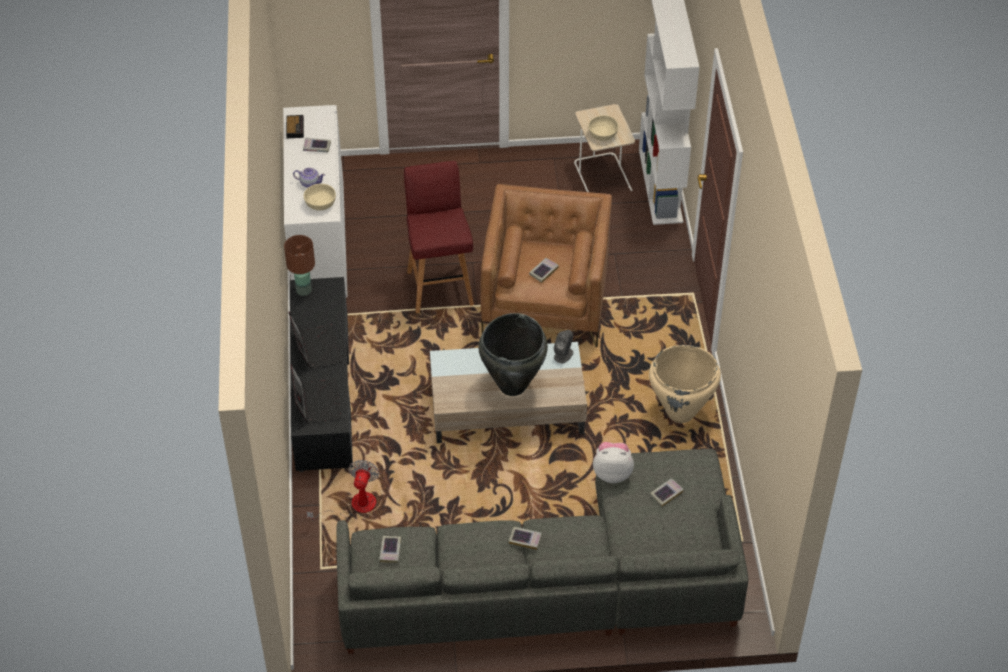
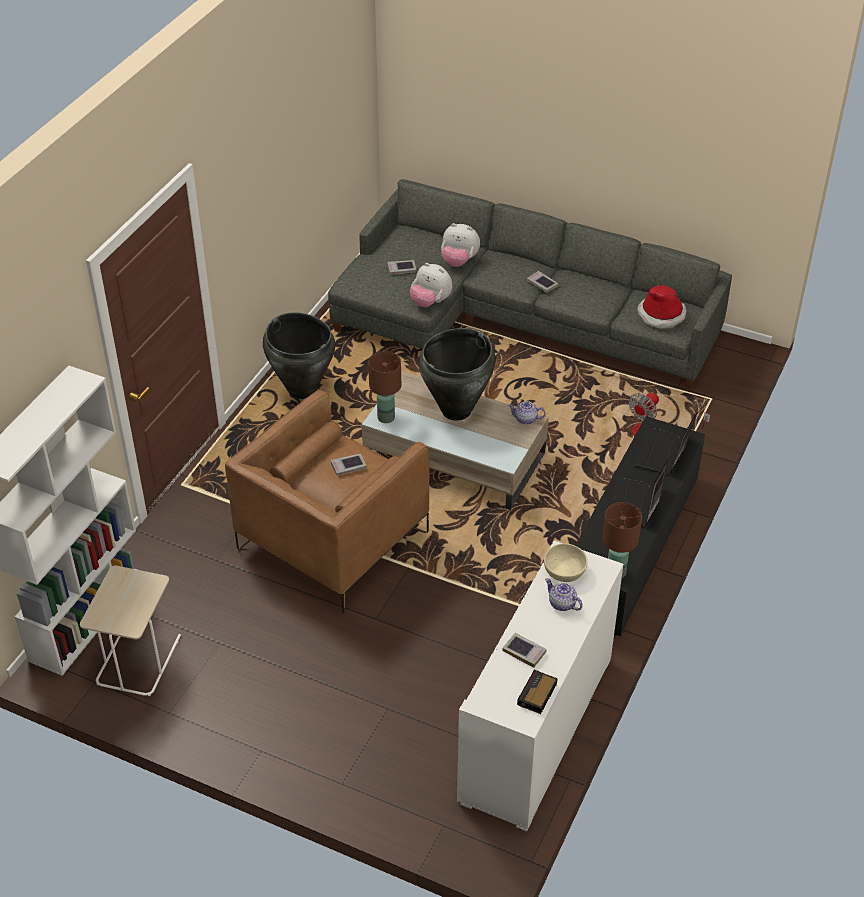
camera: 150 degrees left, 5 degrees down
(390, 551) = (661, 315): book -> hat
(440, 286) = (432, 606): red stool -> none
(450, 402) = (526, 419): none -> teapot
(563, 354) = (385, 417): grey speaker -> brown table lamp
(603, 134) = (137, 591): beige bowl -> none
(623, 532) = (459, 261): none -> plush toy
(680, 413) = (303, 390): beige vase -> black vase

